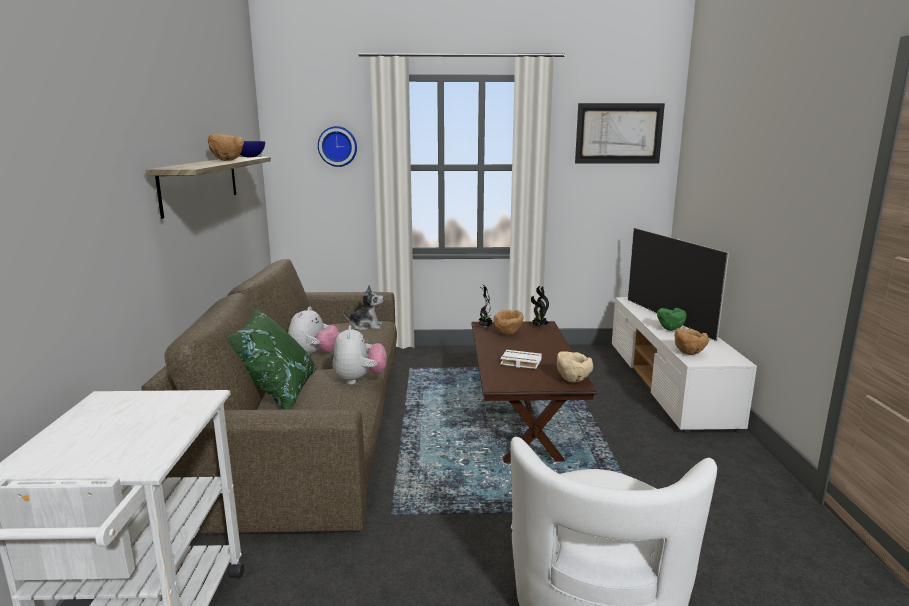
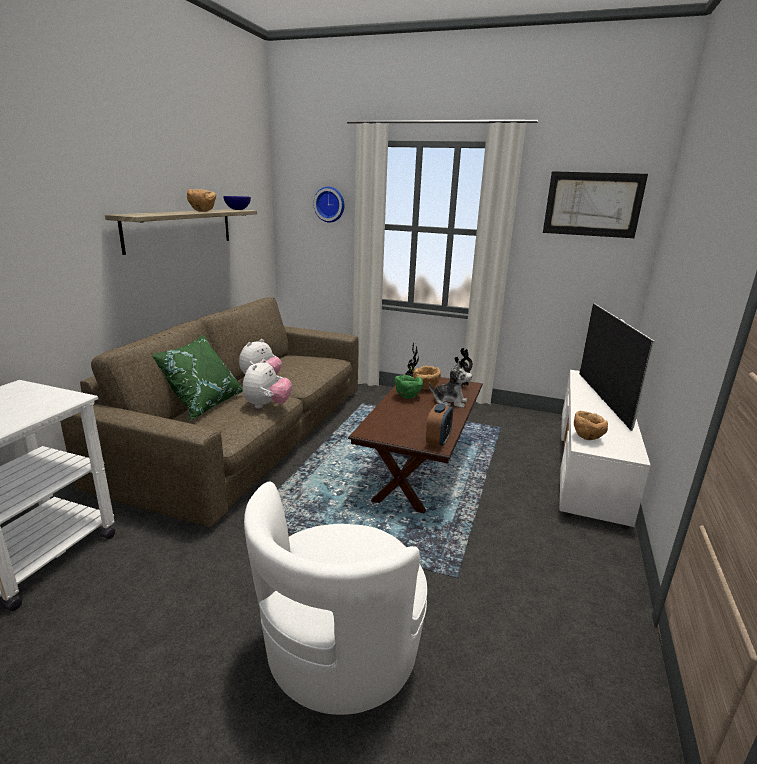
camera: 20 degrees right, 5 degrees up
(366, 326) = (319, 362): plush toy -> plush toy (450, 402)
(519, 362) = (408, 416): white book -> none
(572, 380) = (438, 441): beige bowl -> alarm clock
(669, 329) = (592, 410): green bowl -> green bowl (407, 397)

